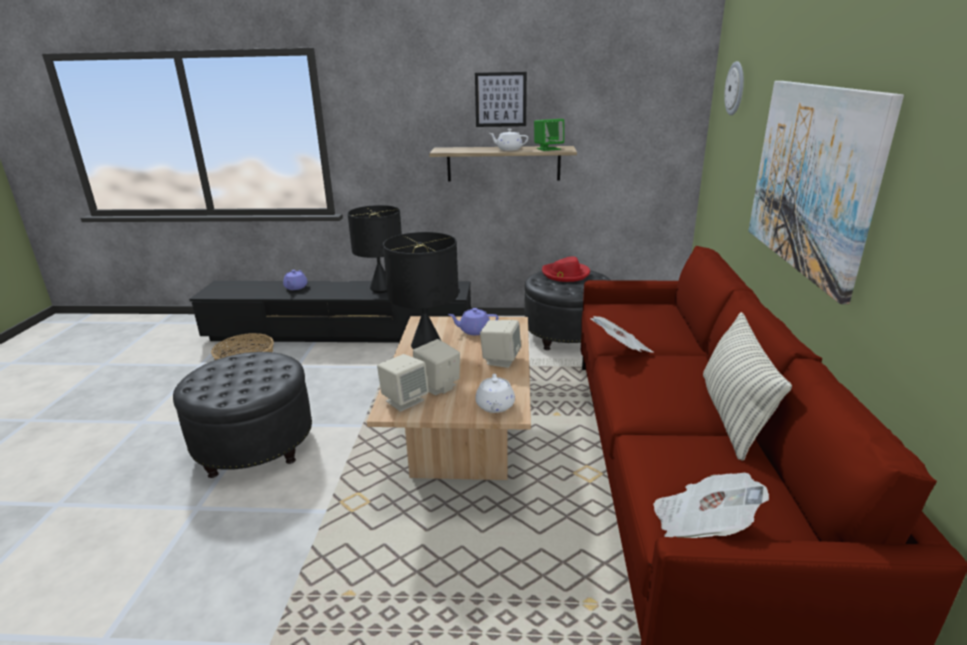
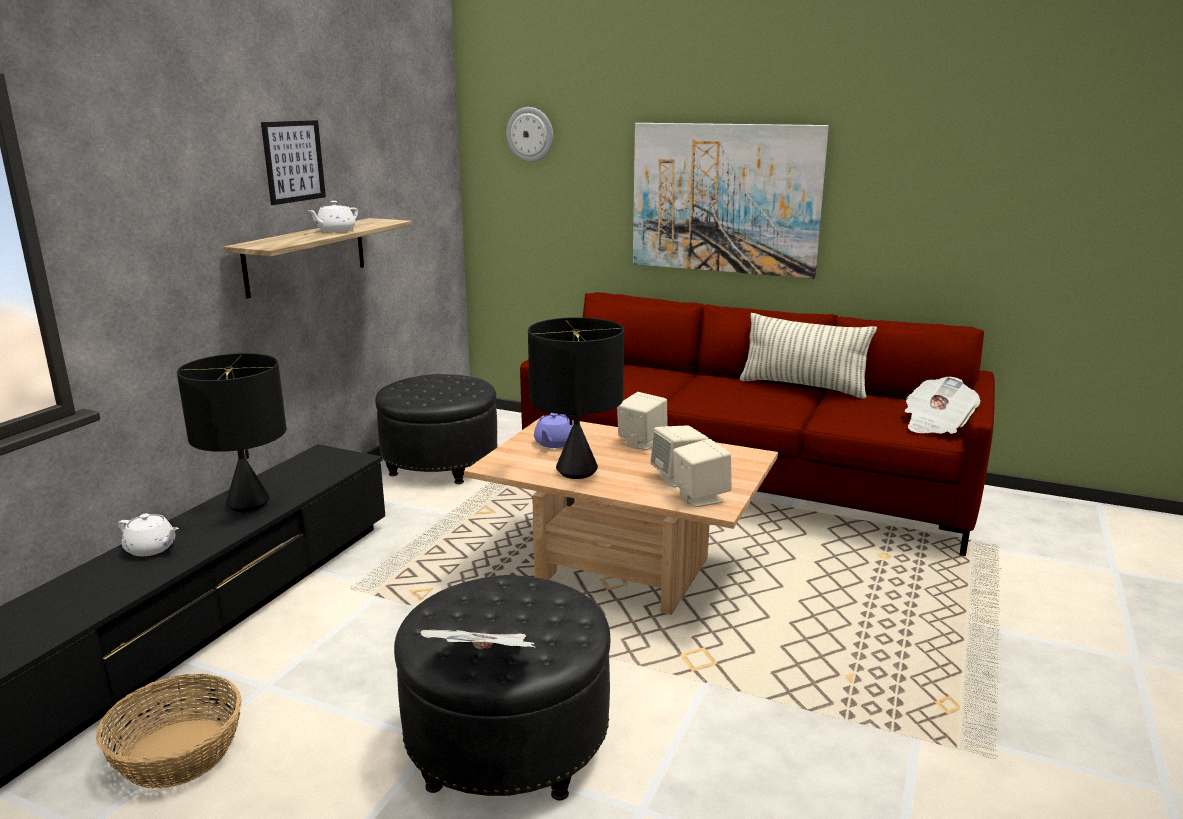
camera: 70 degrees left, 5 degrees down
(295, 287) = (96, 581): purple teapot -> none
(495, 406) = (738, 459): white teapot -> white teapot (152, 549)
(548, 149) = (371, 223): green speaker -> none
(565, 274) = (416, 386): red hat -> none
(620, 350) = (670, 393): newspaper -> newspaper (485, 664)

